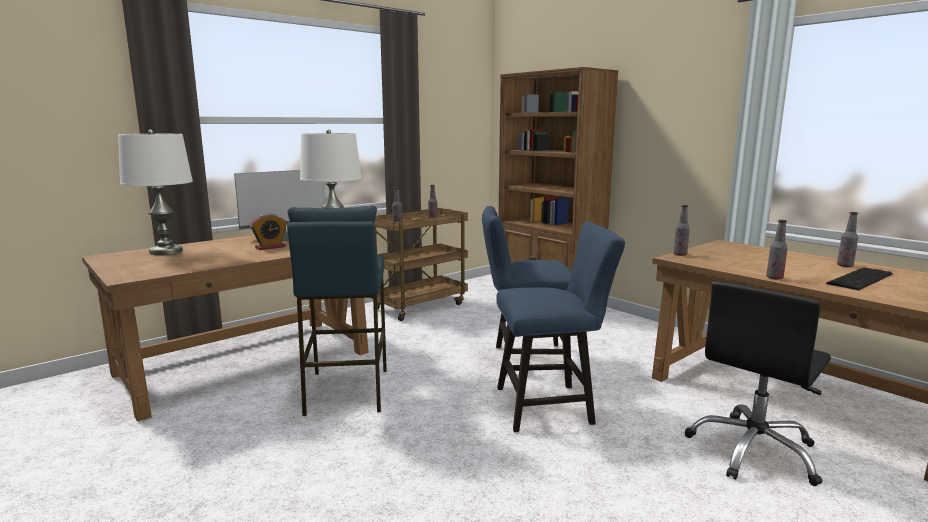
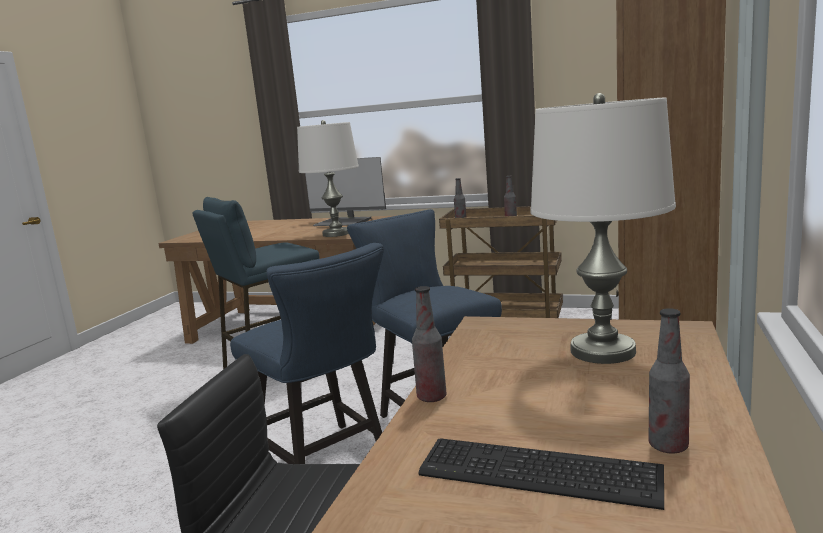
camera: 60 degrees right, 0 degrees up
(166, 252) = (255, 224): white table lamp -> white table lamp (602, 351)
(270, 247) = (299, 230): alarm clock -> none
(680, 254) = (514, 323): bottle -> none

